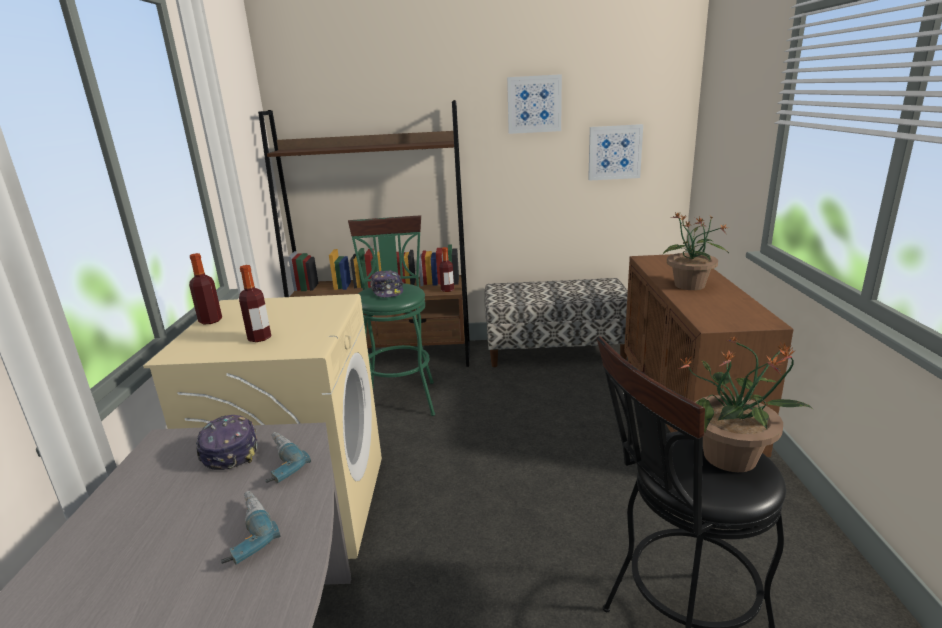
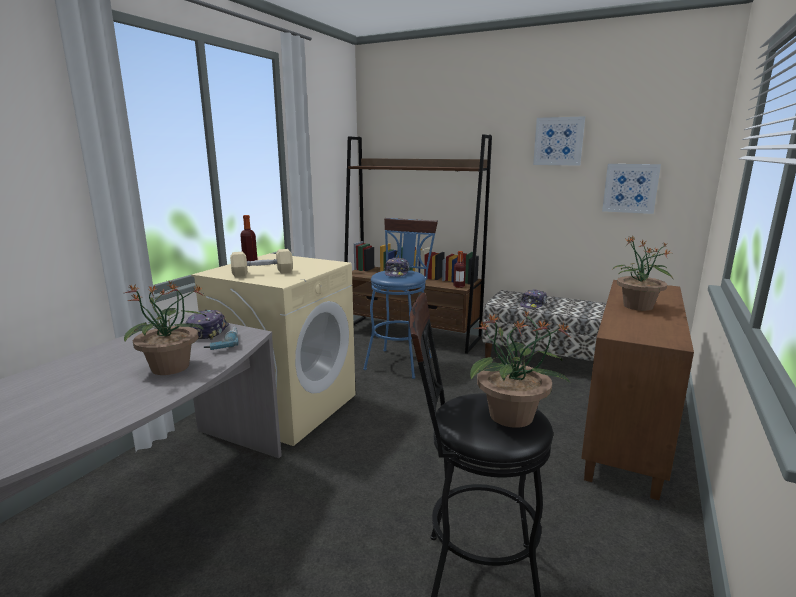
camera: 25 degrees right, 5 degrees down
(243, 533) = (171, 367): power drill -> potted plant
(259, 338) = (262, 273): bottle -> beige dumbbell
(400, 396) = (400, 361): green stool -> blue stool
(537, 296) = (533, 304): none -> cap

